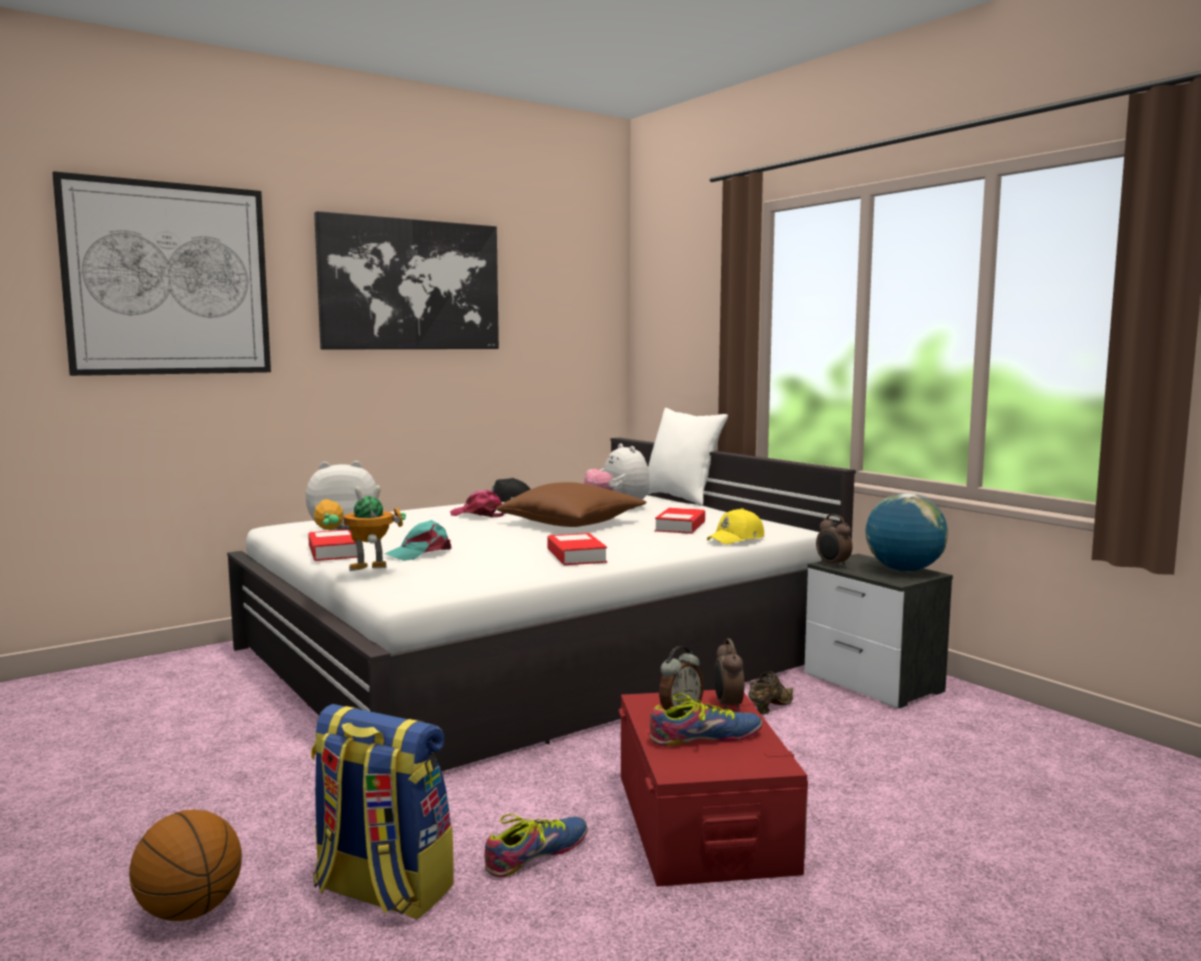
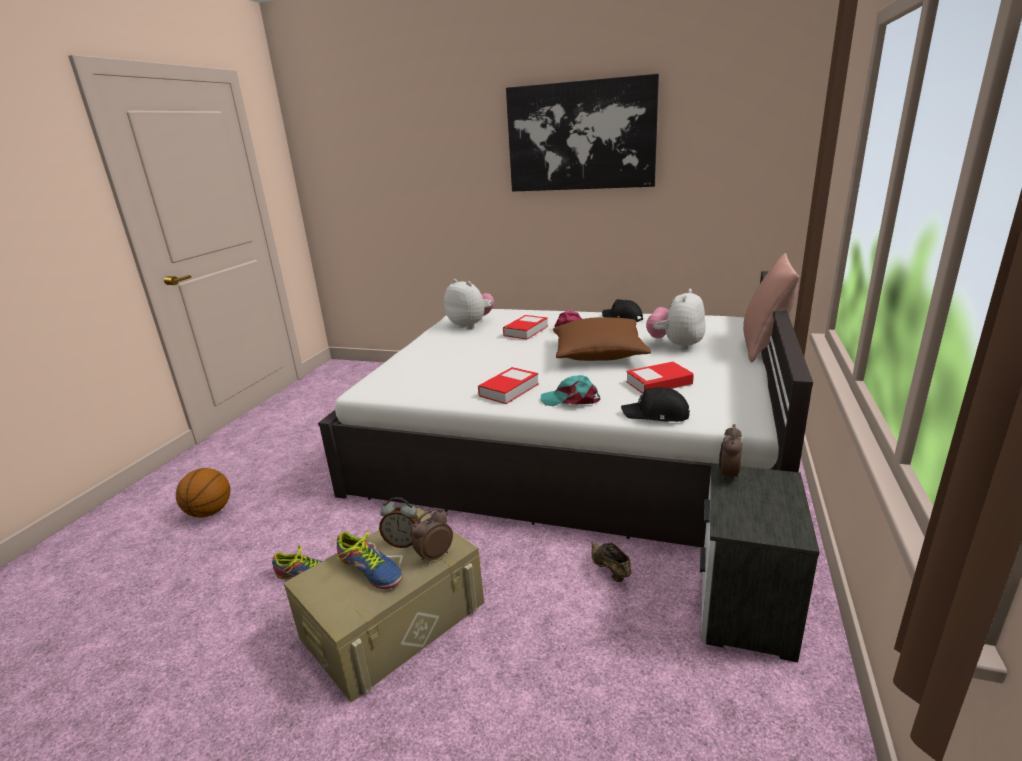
camera: 55 degrees right, 15 degrees up
(168, 279) = (423, 149): picture -> none
(334, 551) = (427, 341): book -> book (526, 331)
(354, 575) = (385, 364): toy robot -> none
(381, 891) = (248, 548): backpack -> none
(420, 553) = (453, 356): turquoise cap -> turquoise cap (571, 399)
(682, 498) = (764, 347): white pillow -> pink pillow
(702, 821) = (394, 620): red storage box -> beige storage box
(736, 539) = (656, 414): yellow cap -> black cap
(770, 707) = (610, 570): brown shoe -> brown shoe turned 120 degrees counterclockwise
(904, 570) = (778, 517): globe -> none

